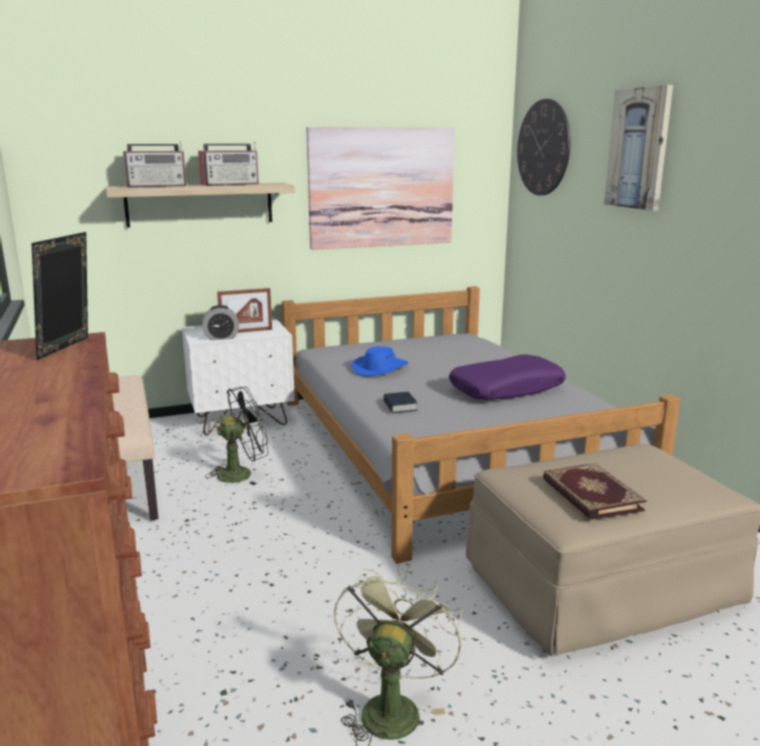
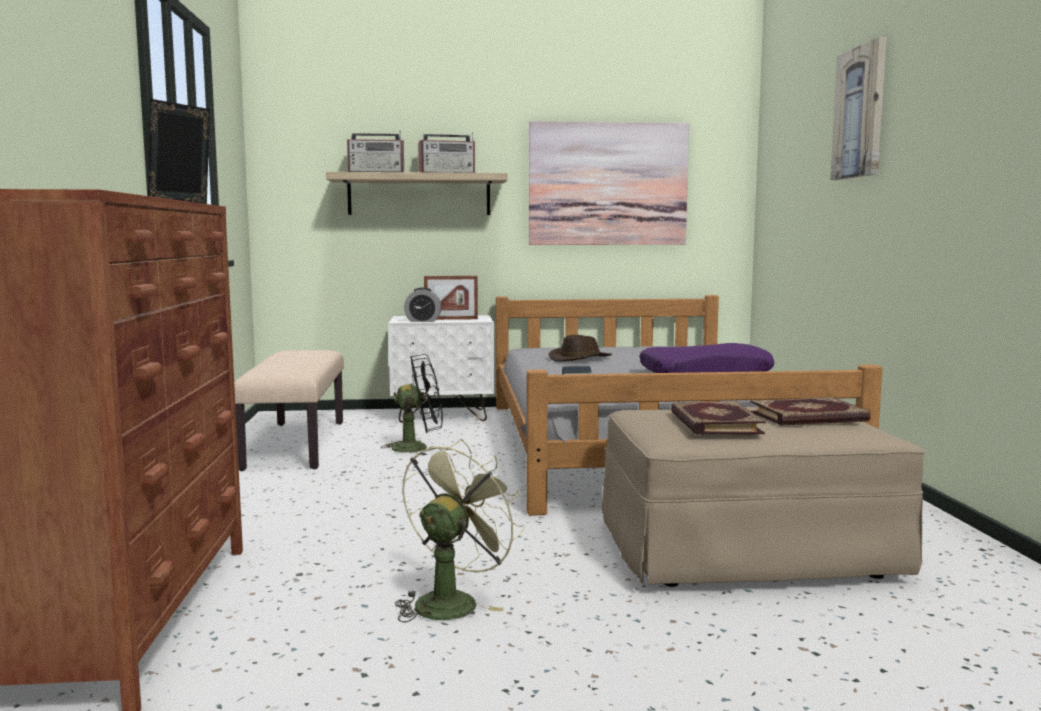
camera: 15 degrees right, 10 degrees down
(380, 368) = (580, 359): blue hat -> brown hat
(543, 148) = (782, 137): wall clock -> none
(657, 473) = (809, 417): none -> book

